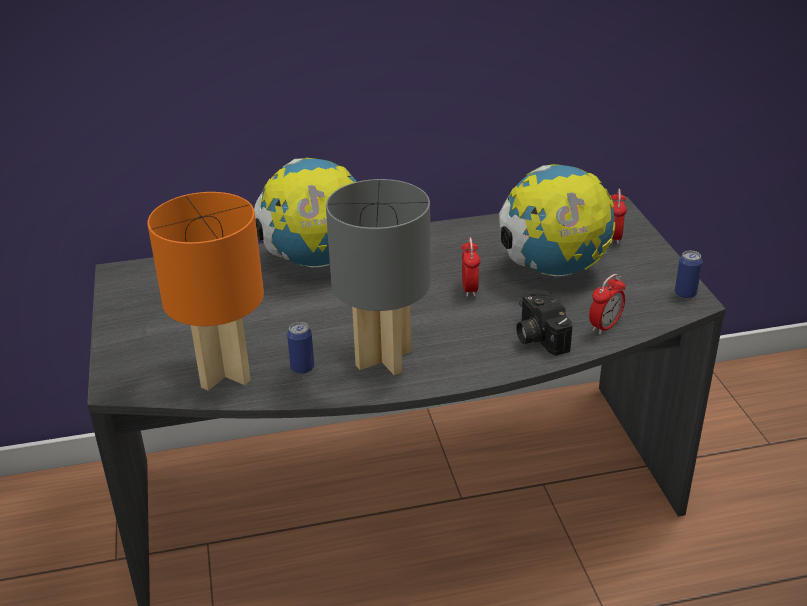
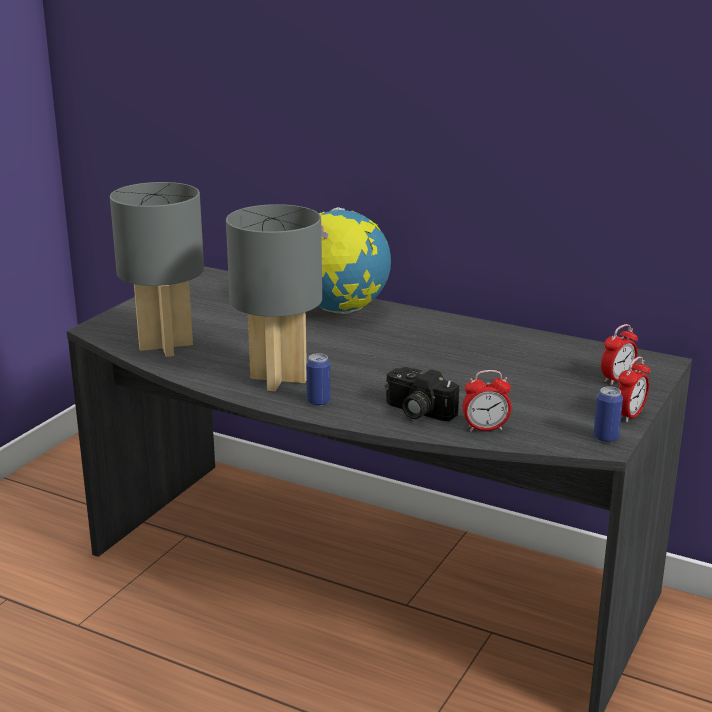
camera: 40 degrees right, 10 degrees down
(224, 374) = (165, 346): orange table lamp -> grey table lamp
(302, 368) = (216, 362): can -> can (318, 402)
(469, 289) = (421, 366): alarm clock -> alarm clock (630, 415)
(537, 336) = (416, 412): camera -> camera turned 75 degrees counterclockwise
(553, 269) = (516, 379): globe -> none

